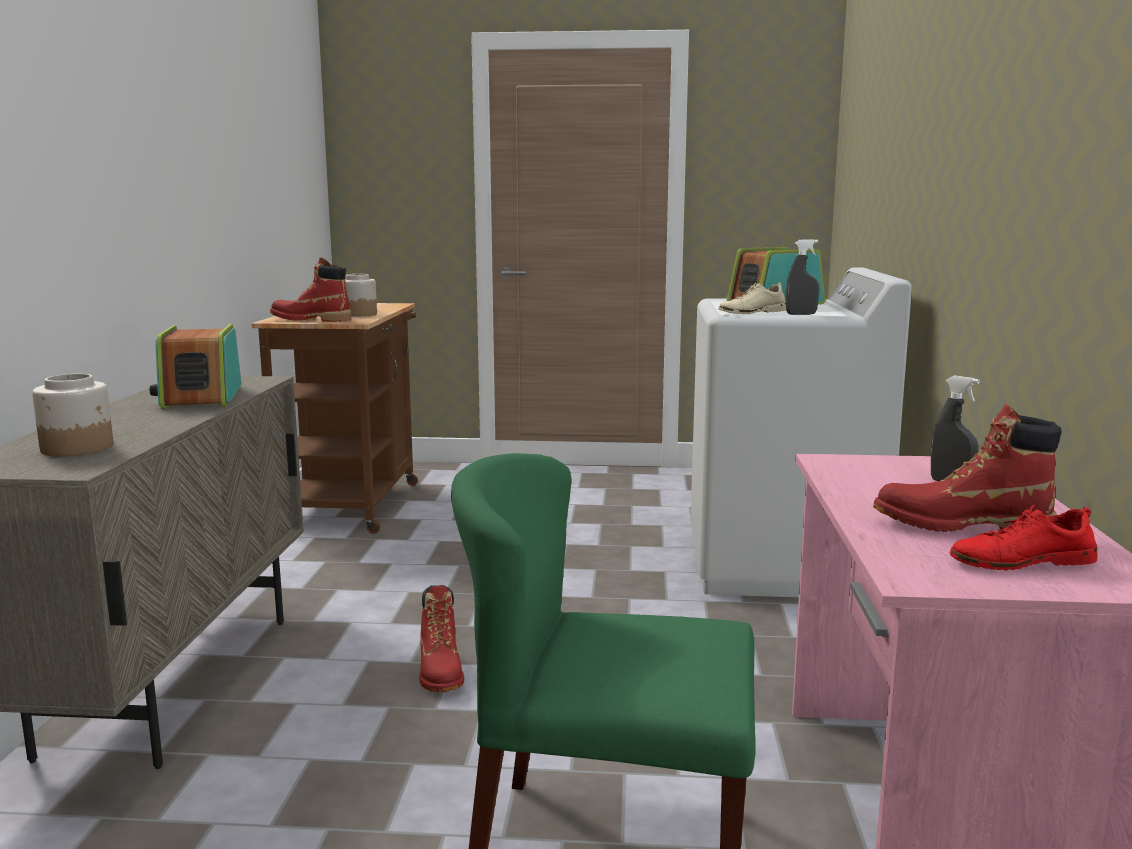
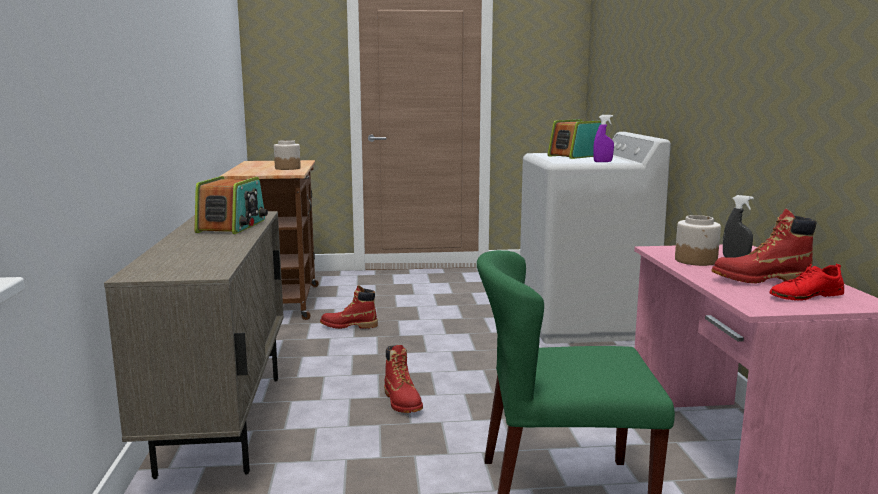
camera: 10 degrees left, 0 degrees up
(78, 448) = (193, 260): jar -> jar (696, 260)
(201, 397) = (232, 226): radio -> radio turned 150 degrees counterclockwise
(311, 320) = (260, 173): red boot -> red boot (349, 326)
(751, 312) = (571, 161): beige shoe -> none
(801, 314) = (602, 162): grey spray bottle -> purple spray bottle

